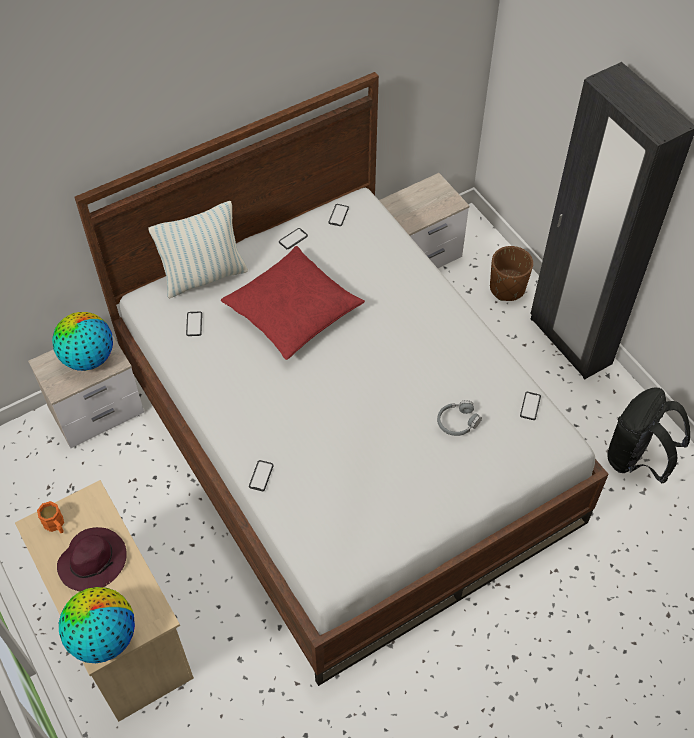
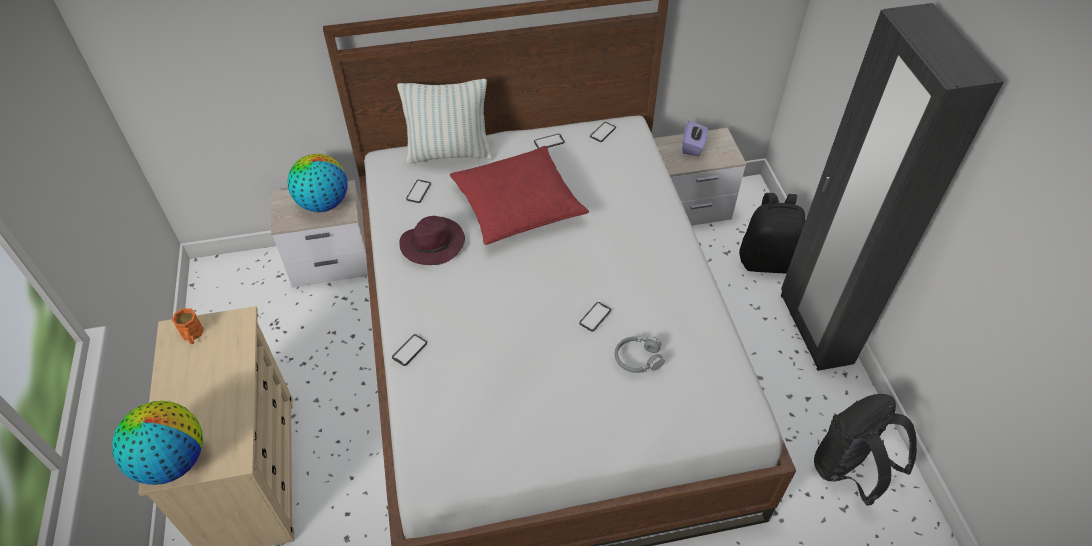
camera: 20 degrees right, 5 degrees down
(93, 560) = (207, 380): purple hat -> purple hat (433, 243)
(415, 201) = (693, 146): none -> purple tissue box
(507, 288) = (767, 260): brown planter -> black backpack
(530, 406) = (725, 366): phone -> phone (595, 317)

